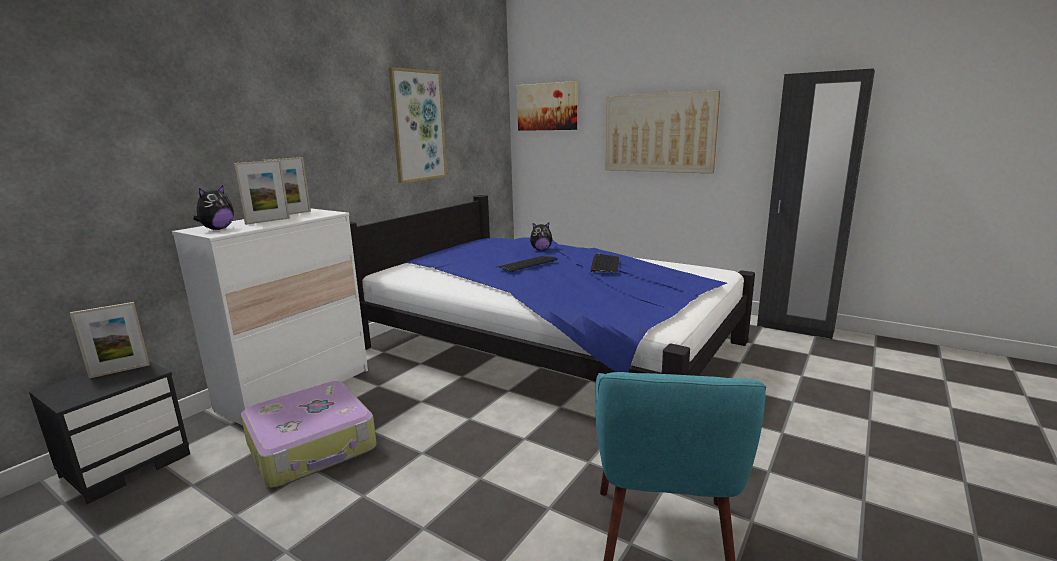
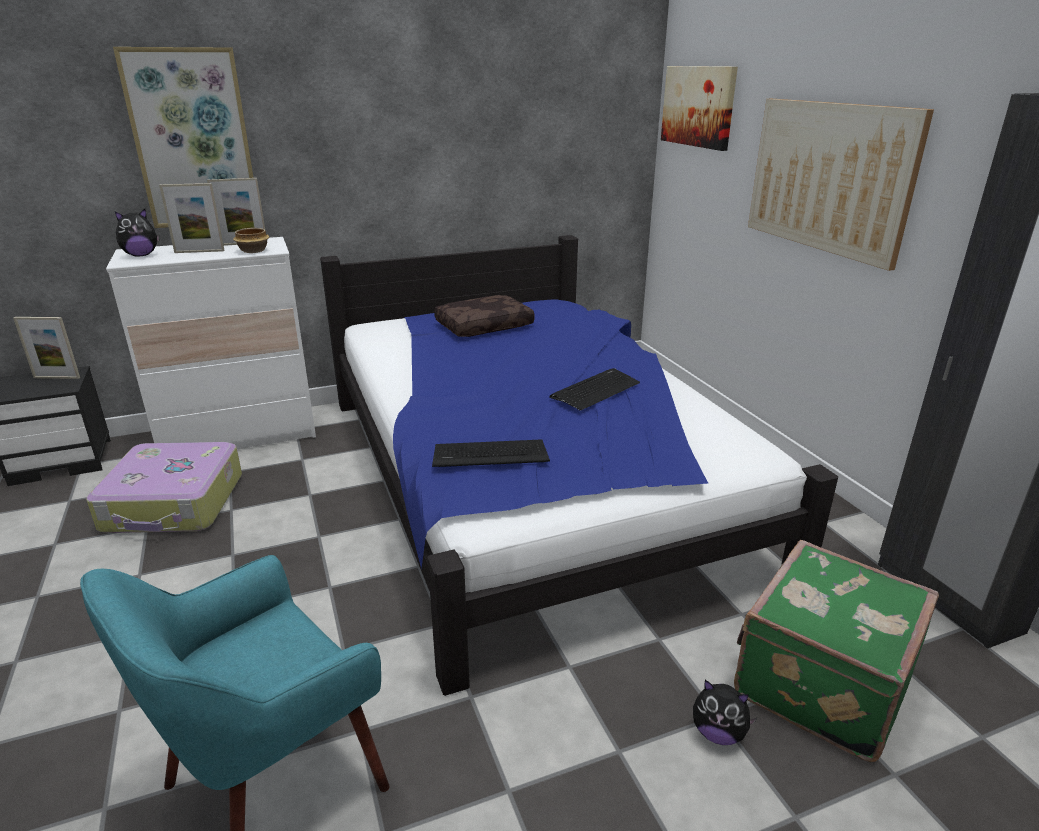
camera: 35 degrees right, 10 degrees up
(316, 215) = (254, 250): none -> bowl
(418, 126) = (466, 133): picture -> picture (192, 139)
(471, 255) = (484, 326): none -> brown pillow
(527, 264) = (507, 360): keyboard -> keyboard (490, 455)
(541, 249) = (578, 338): plush toy -> plush toy (718, 733)
(803, 373) = (819, 681): none -> green suitcase

